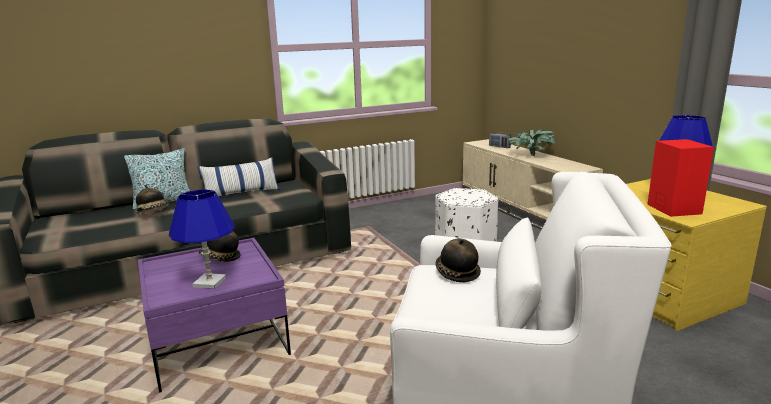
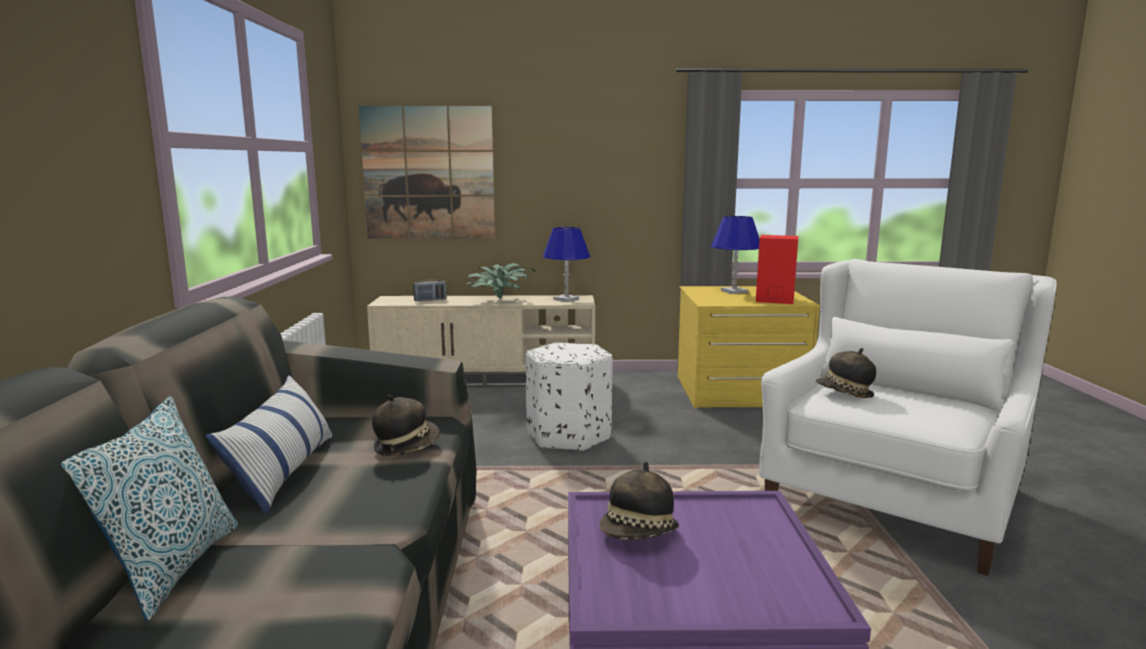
camera: 65 degrees left, 5 degrees down
(154, 213) = (256, 585): hat -> hat (406, 446)
(209, 282) = (751, 554): blue table lamp -> blue table lamp (566, 299)
(519, 57) = (428, 173): none -> picture

